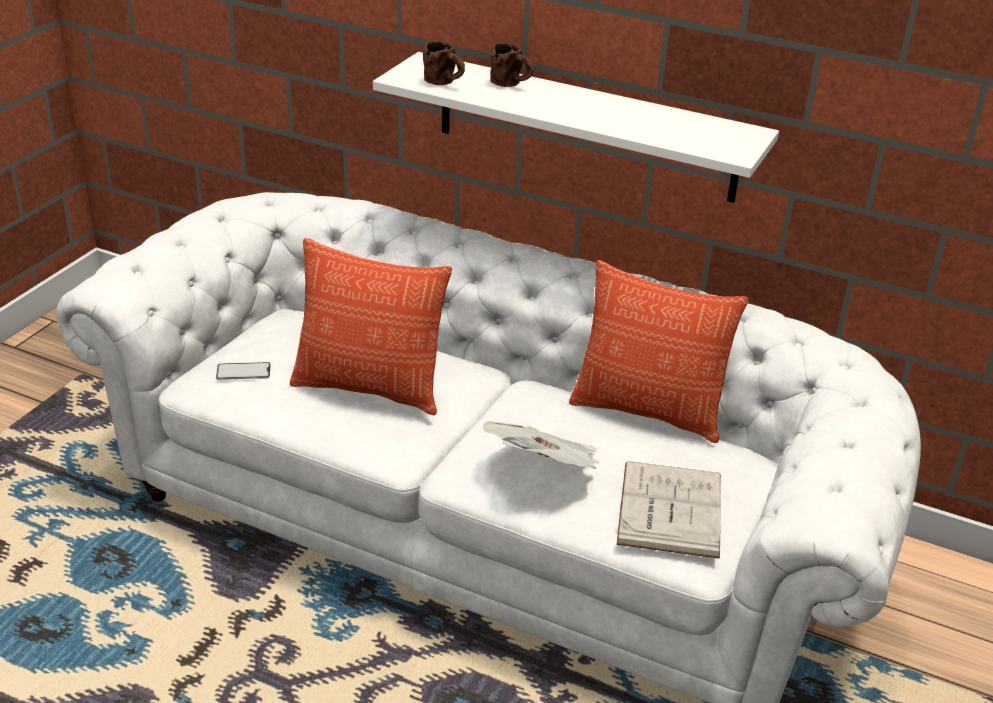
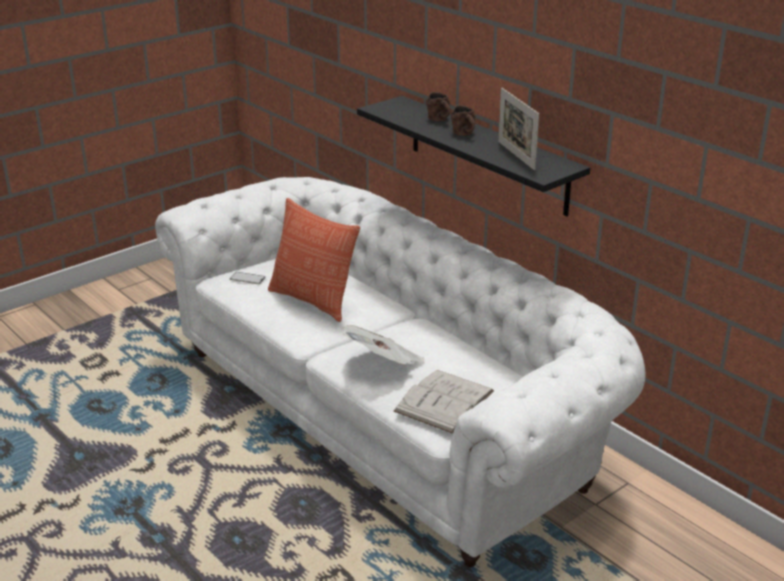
camera: 25 degrees right, 5 degrees down
(445, 83) = (399, 114): brown mug -> brown mug (465, 134)
(585, 127) = (487, 154): white shelf -> black shelf
(648, 412) = (483, 350): orange pillow -> none
(669, 126) = (516, 155): none -> picture frame

